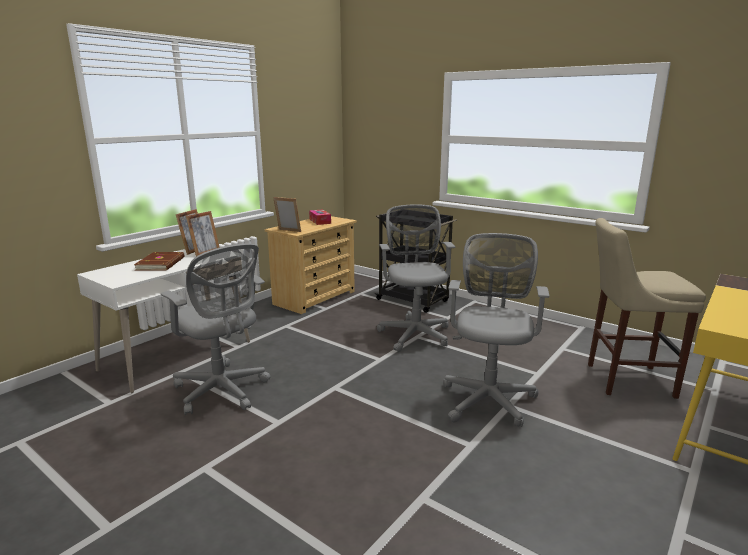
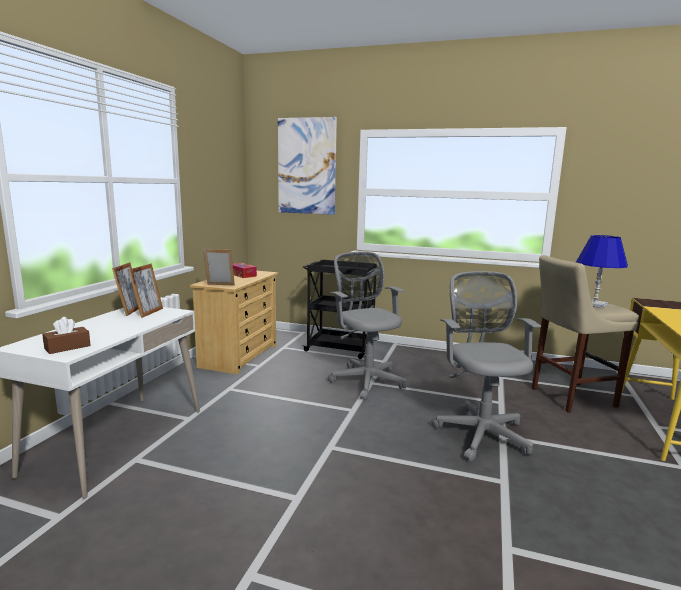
camera: 20 degrees left, 5 degrees down
(123, 277) = (67, 347): none -> brown tissue box
(161, 263) = (104, 328): brown book -> none
(223, 391) = (206, 474): grey office chair -> none
(394, 112) = (306, 166): none -> picture
(658, 278) = (594, 304): none -> blue table lamp

